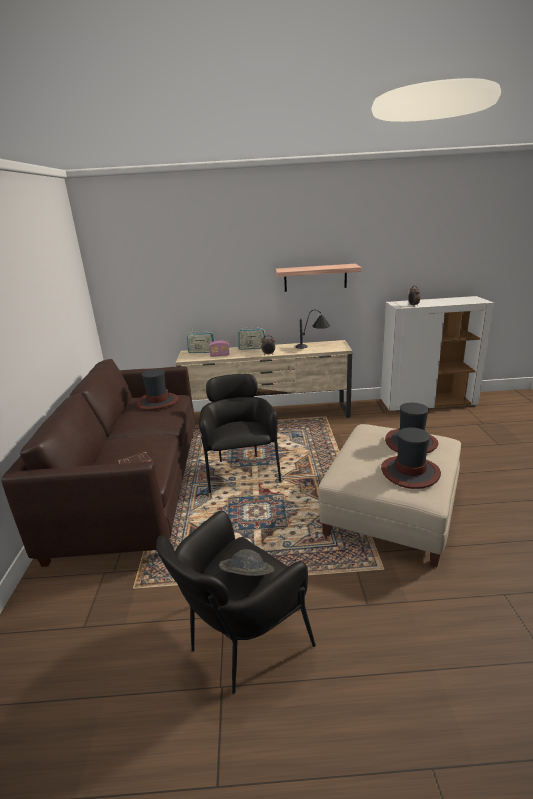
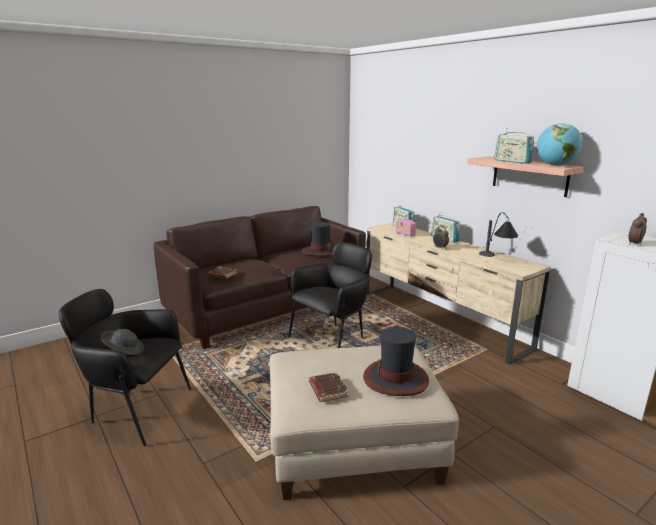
camera: 55 degrees right, 5 degrees down
(312, 268) = (512, 161): none -> radio
(344, 265) = (555, 165): none -> globe
(410, 472) = (327, 390): hat -> brown book

